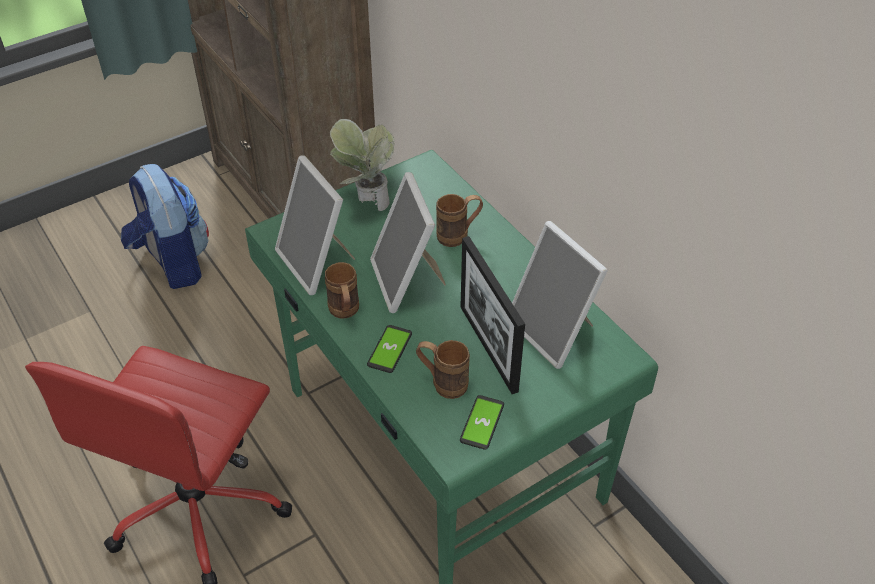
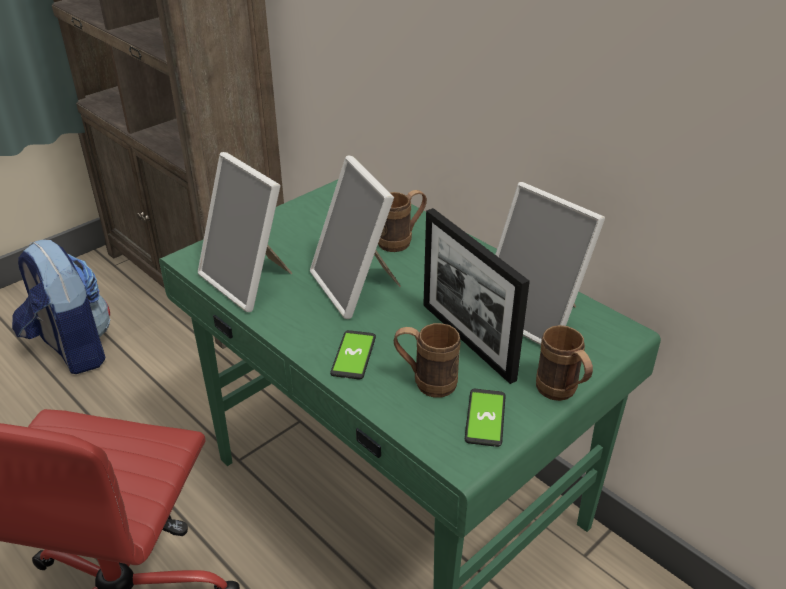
camera: 10 degrees left, 10 degrees down
(345, 313) = (292, 325): brown mug -> brown mug (561, 393)
(366, 202) = (292, 222): potted plant -> none

